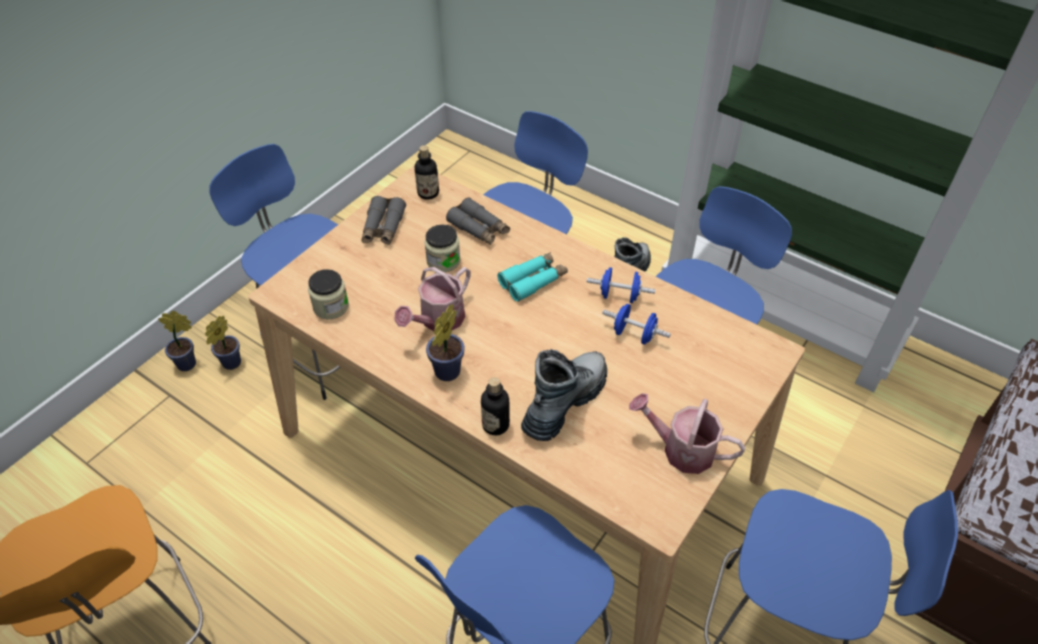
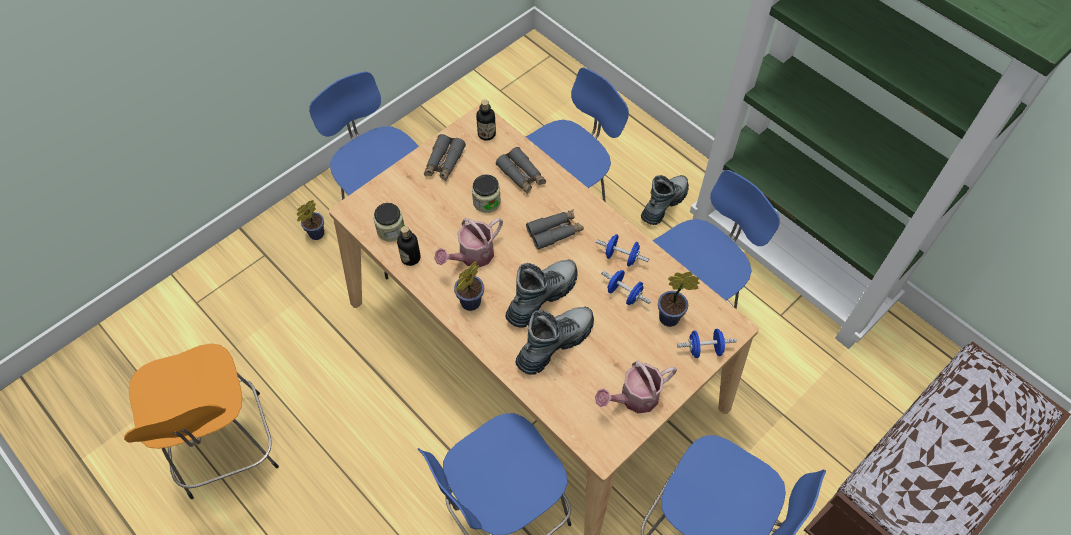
camera: 10 degrees right, 10 degrees up
(189, 364) = (283, 229): potted plant -> potted plant (672, 318)
(495, 425) = (498, 353): bottle -> bottle (410, 258)
(533, 281) = (555, 232): turquoise binoculars -> grey binoculars
(535, 352) = (541, 297): none -> boot
(681, 449) = (634, 398): watering can -> watering can turned 60 degrees counterclockwise
(749, 380) = (704, 349): none -> blue dumbbell

